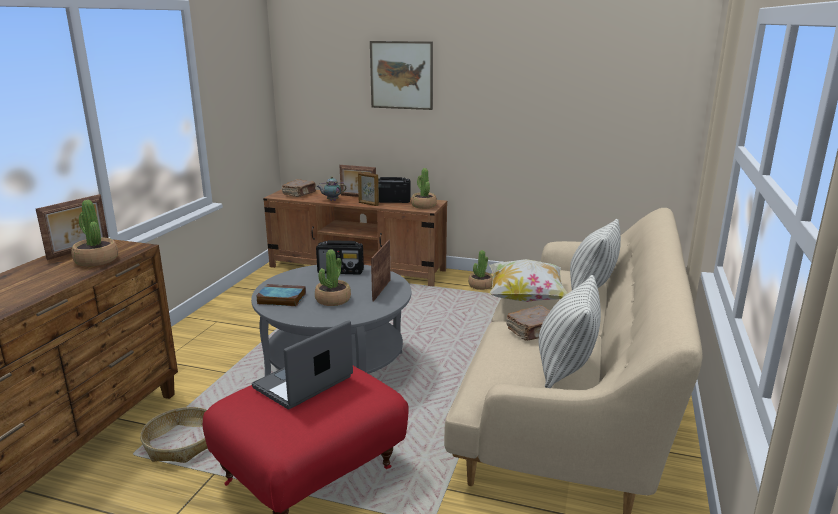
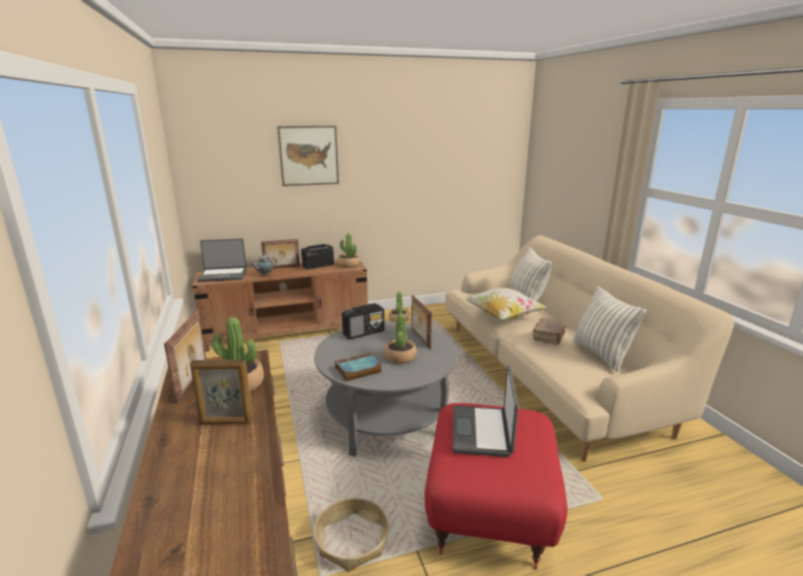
camera: 35 degrees left, 0 degrees up
(299, 194) = (223, 275): brown book -> laptop
(368, 204) = (302, 272): picture frame -> picture frame (226, 422)

